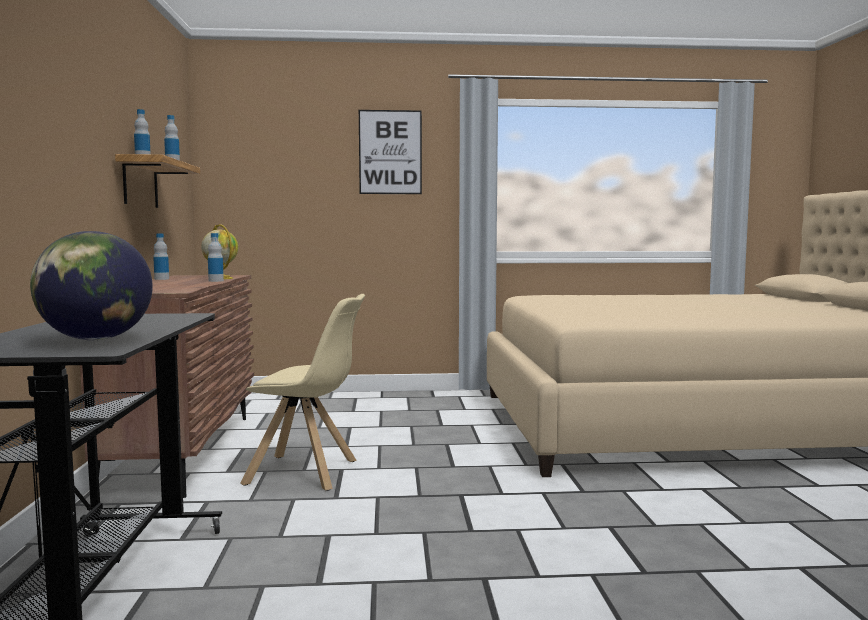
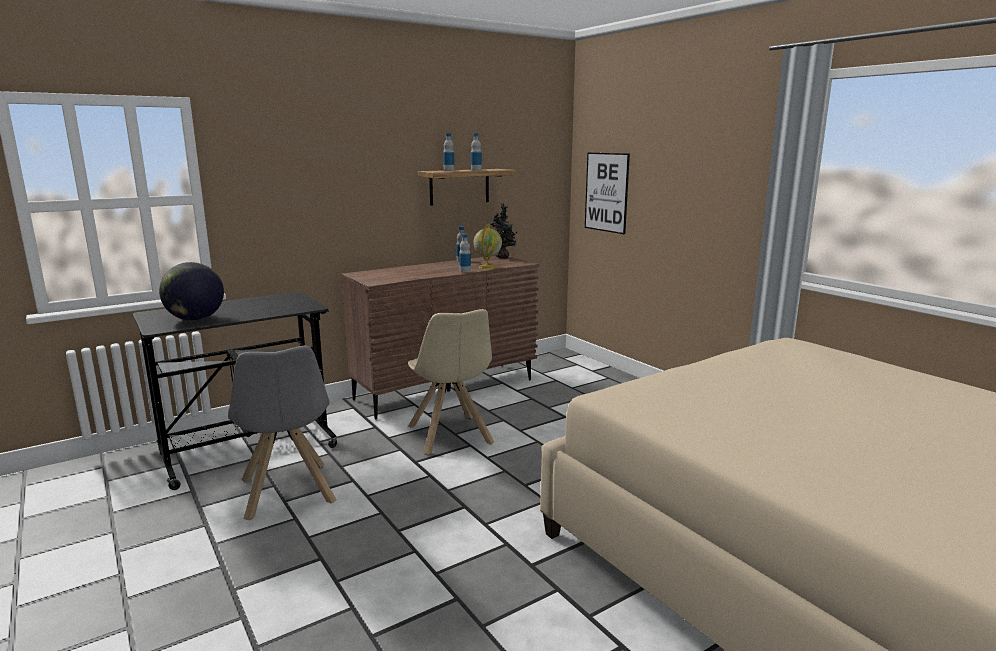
camera: 60 degrees right, 10 degrees up
(189, 275) = (503, 257): none -> potted plant
(300, 578) = (288, 493): none -> grey chair
(390, 152) = (713, 143): picture -> picture (606, 192)

